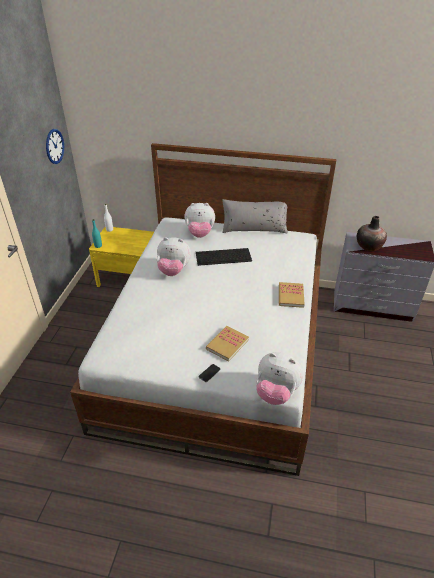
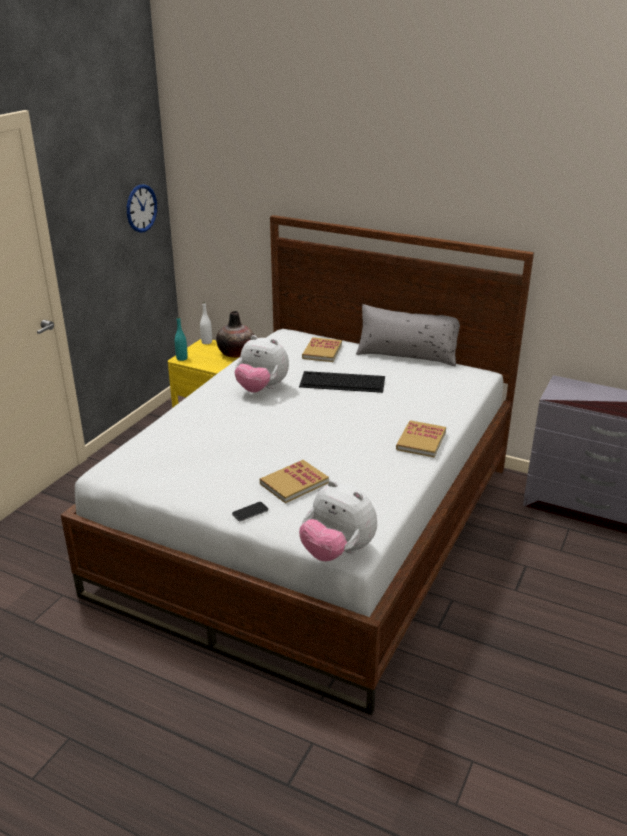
camera: 15 degrees right, 10 degrees down
(200, 234) = (322, 351): plush toy -> book
(369, 246) = (581, 397): vase -> vase (236, 353)

